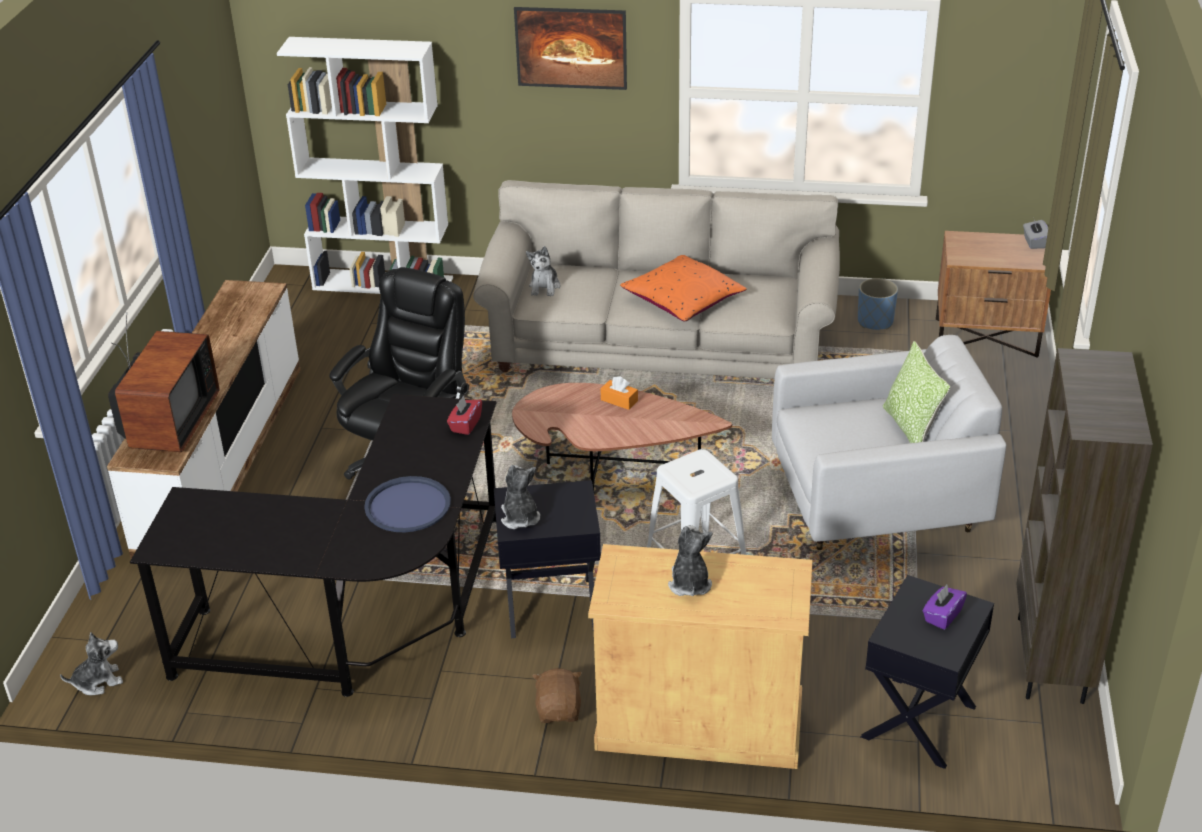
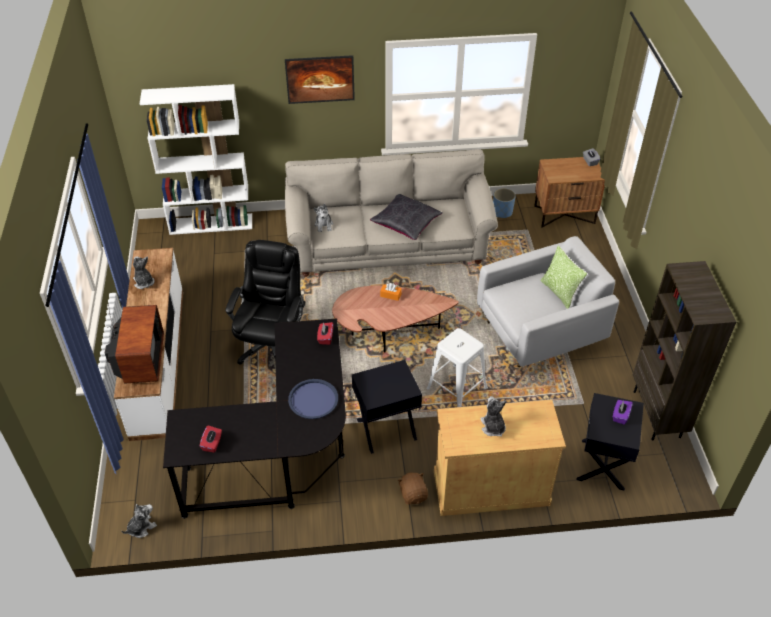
camera: 15 degrees left, 10 degrees up
(220, 542) = (212, 444): none -> red tissue box
(520, 518) = (374, 392): plush toy -> plush toy (144, 282)
(683, 301) = (406, 223): orange pillow -> black pillow

